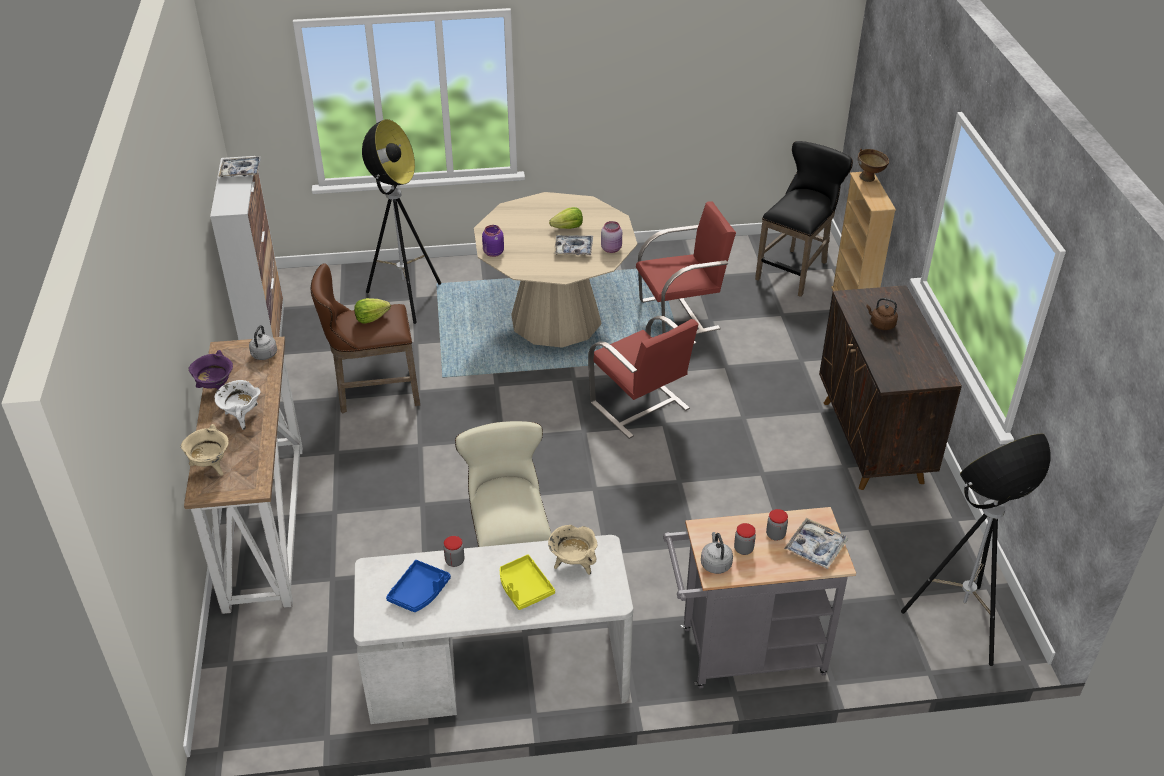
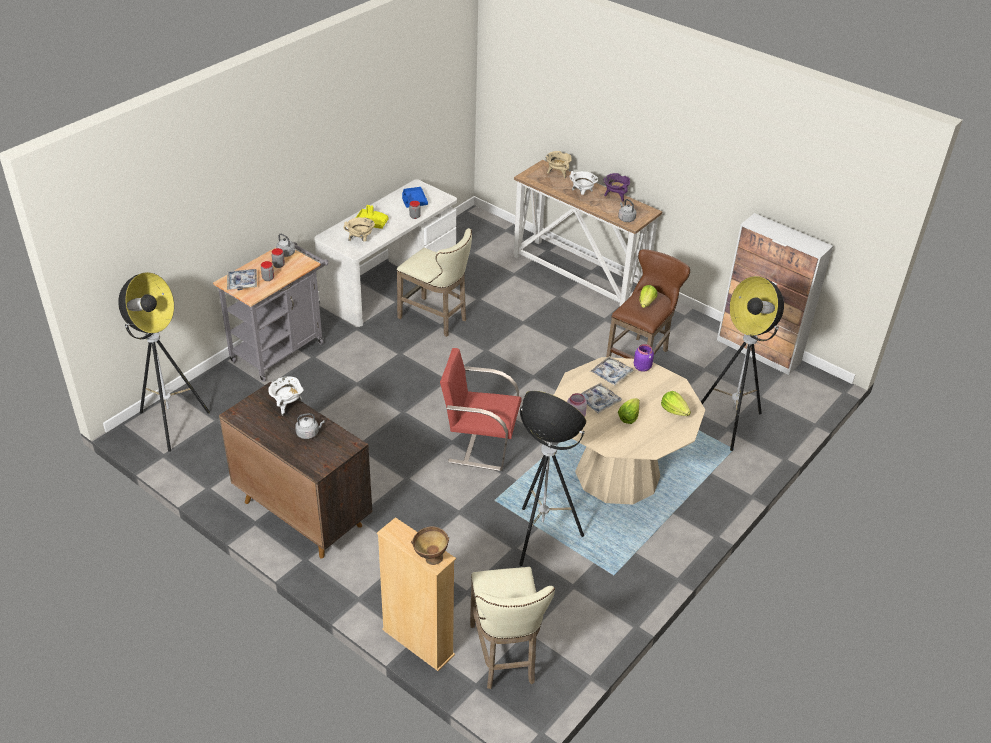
camera: 135 degrees right, 0 degrees up
(241, 171) = (802, 243): tray -> tray (611, 374)
(525, 214) = (674, 411): none -> lettuce
(681, 314) = (540, 538): red chair -> floor lamp
(796, 269) = (504, 657): black stool -> beige stool
(881, 324) = (309, 433): brown kettle -> grey kettle
(881, 359) = (287, 405): none -> white cooking pot

